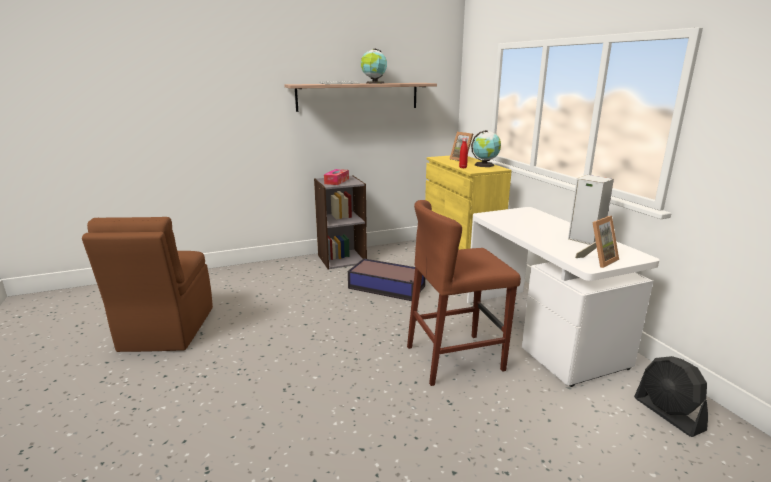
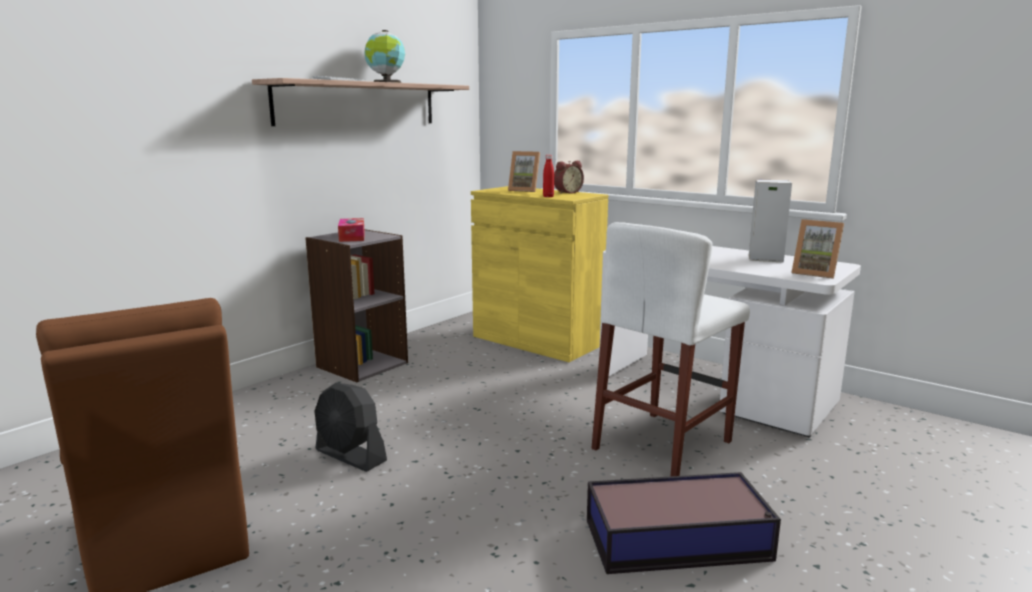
camera: 30 degrees left, 5 degrees down
(387, 287) = (476, 386): storage box -> storage box (679, 540)
(455, 358) = (662, 445): brown stool -> white stool
(485, 165) = (567, 192): globe -> alarm clock
(598, 260) = (815, 273): picture frame -> picture frame turned 105 degrees clockwise
(668, 414) = (913, 435): black fan -> black fan (350, 456)

